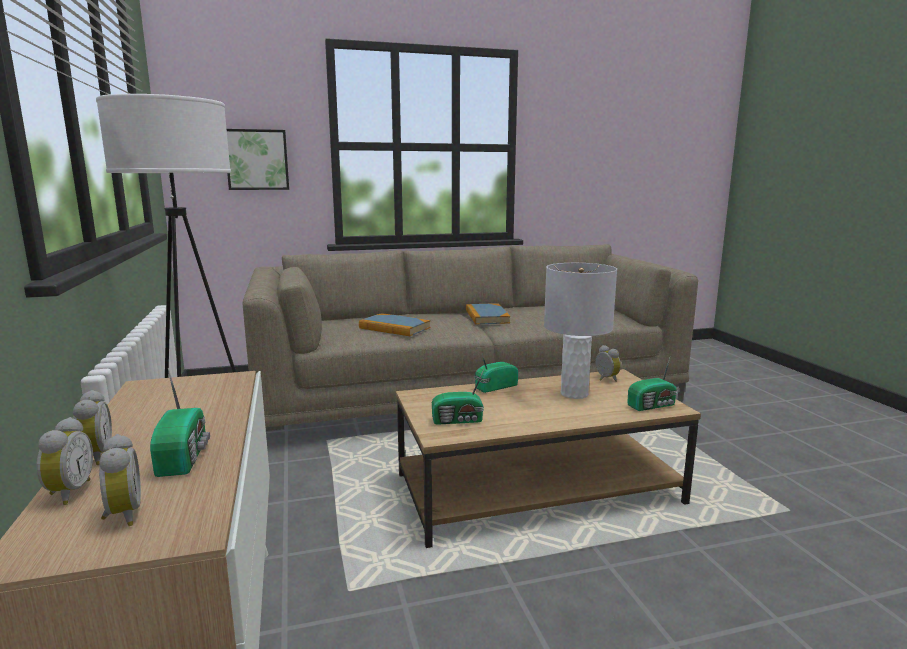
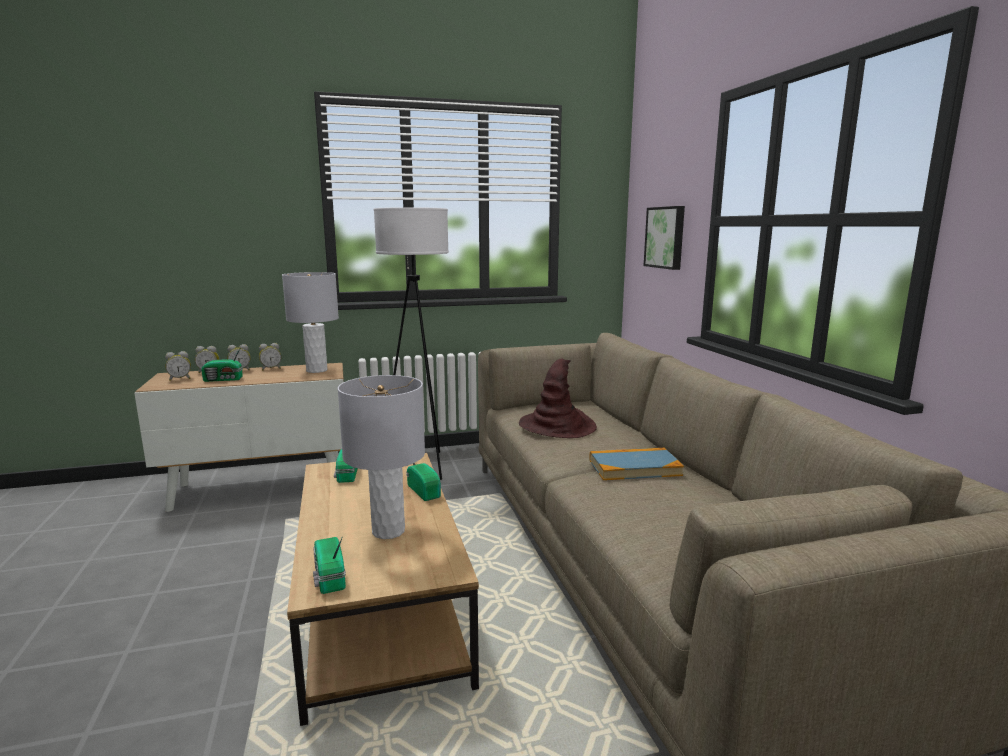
camera: 90 degrees right, 0 degrees up
(180, 390) = (317, 370): none -> grey table lamp
(394, 328) = (557, 426): book -> brown hat
(605, 379) = (434, 558): alarm clock -> alarm clock (271, 369)

